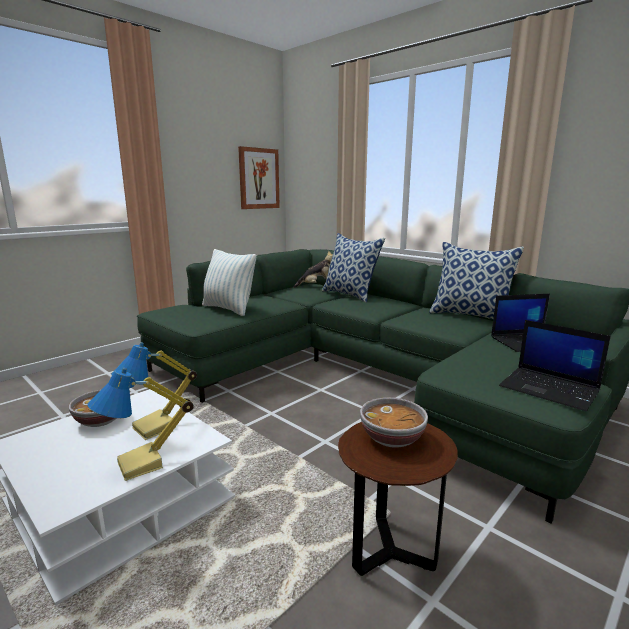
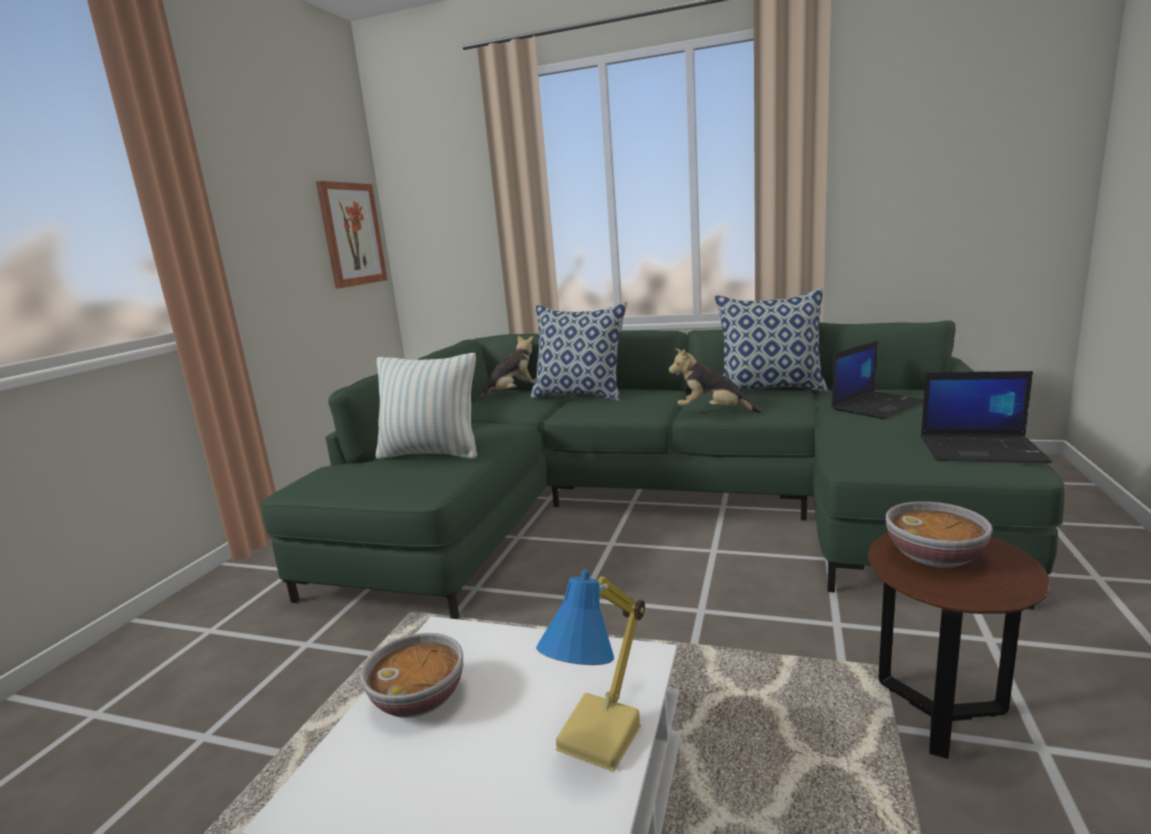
camera: 25 degrees left, 0 degrees up
(155, 428) = (535, 674): table lamp -> none
(409, 321) = (712, 412): none -> plush toy

